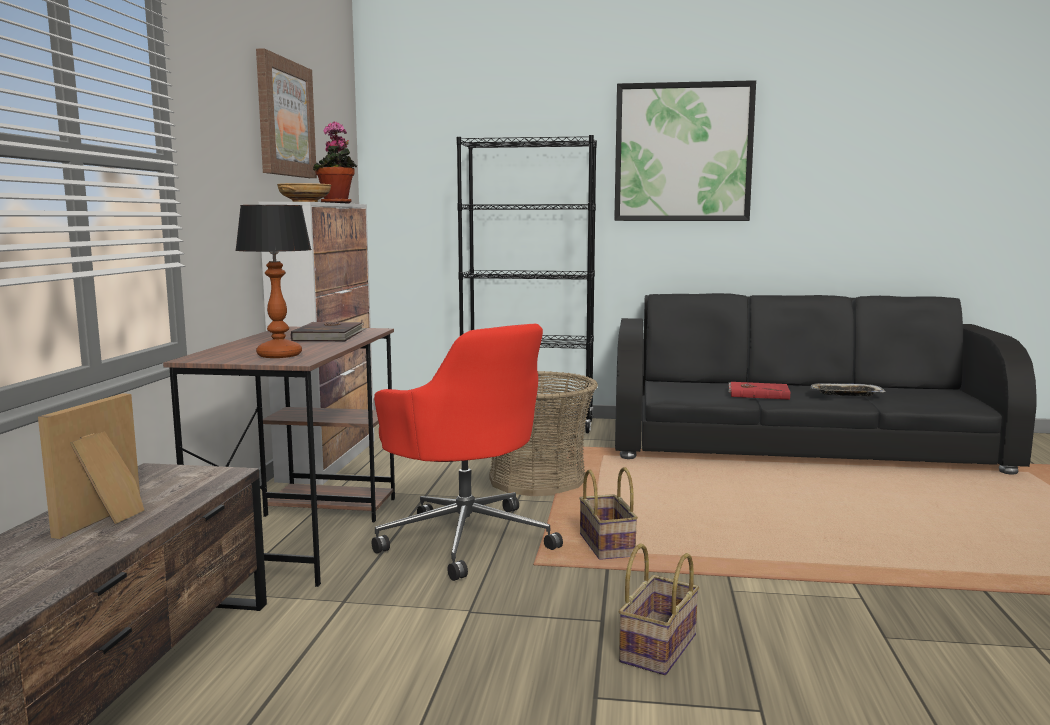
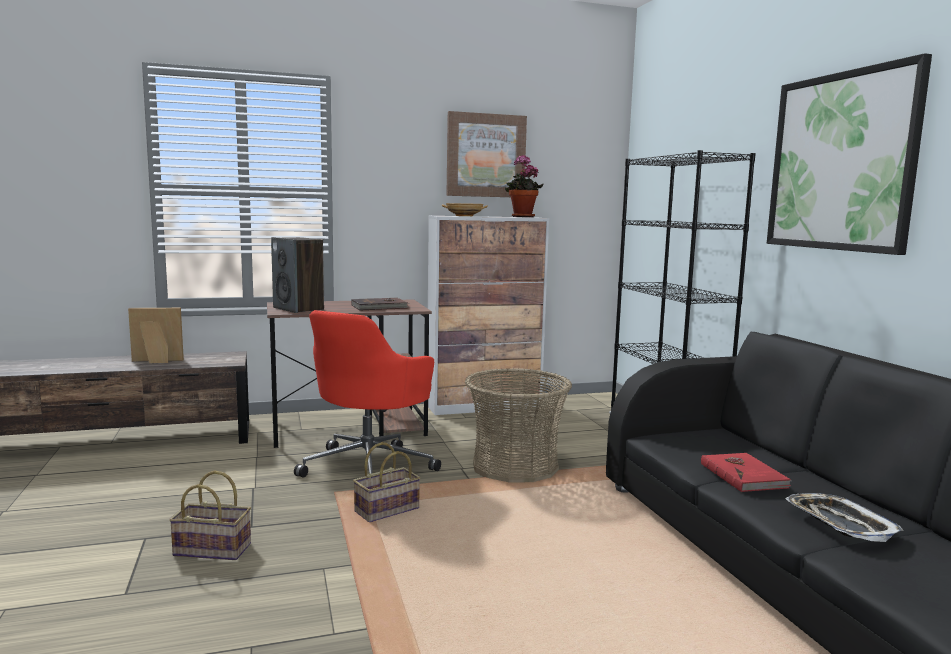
camera: 65 degrees right, 0 degrees up
(280, 355) = (299, 309): table lamp -> speaker

